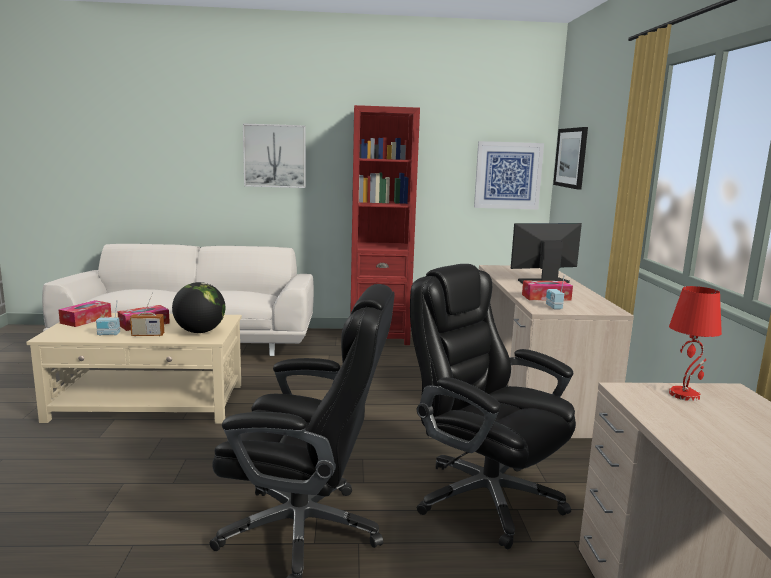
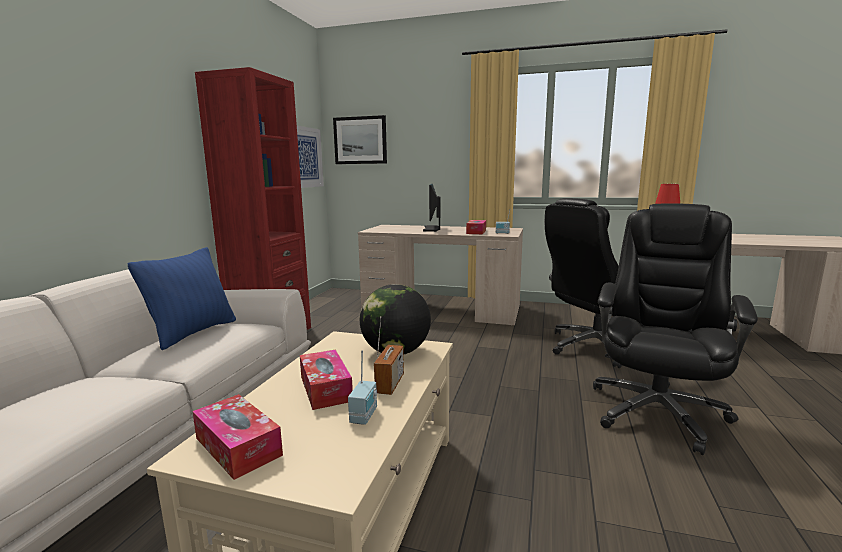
camera: 70 degrees left, 0 degrees up
(235, 291) = (193, 333): none -> blue pillow
(275, 156) = (108, 127): picture -> none

